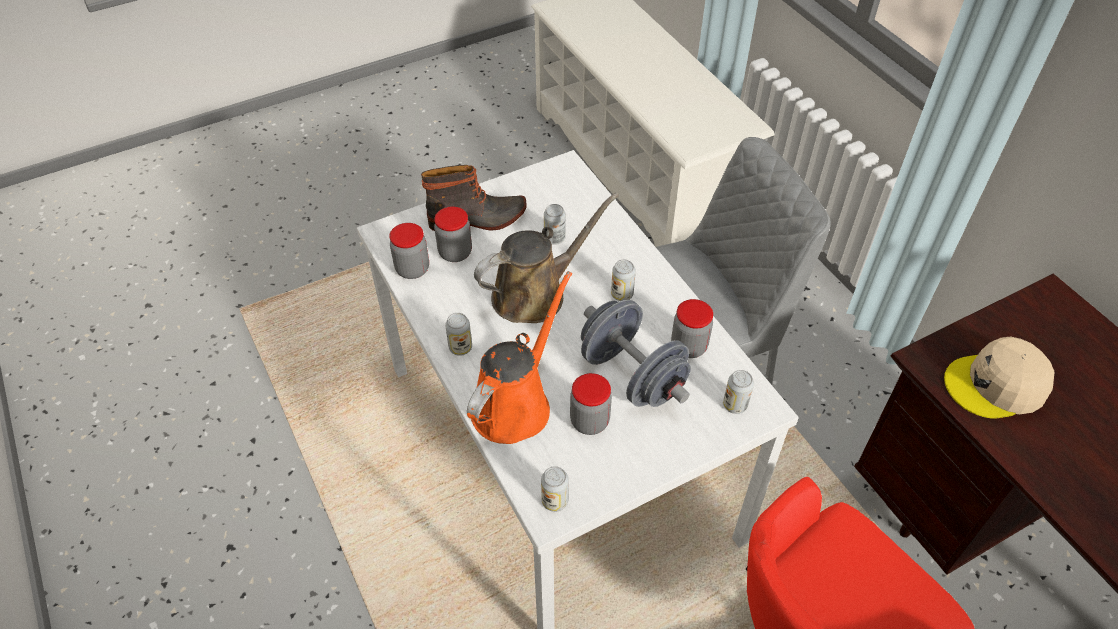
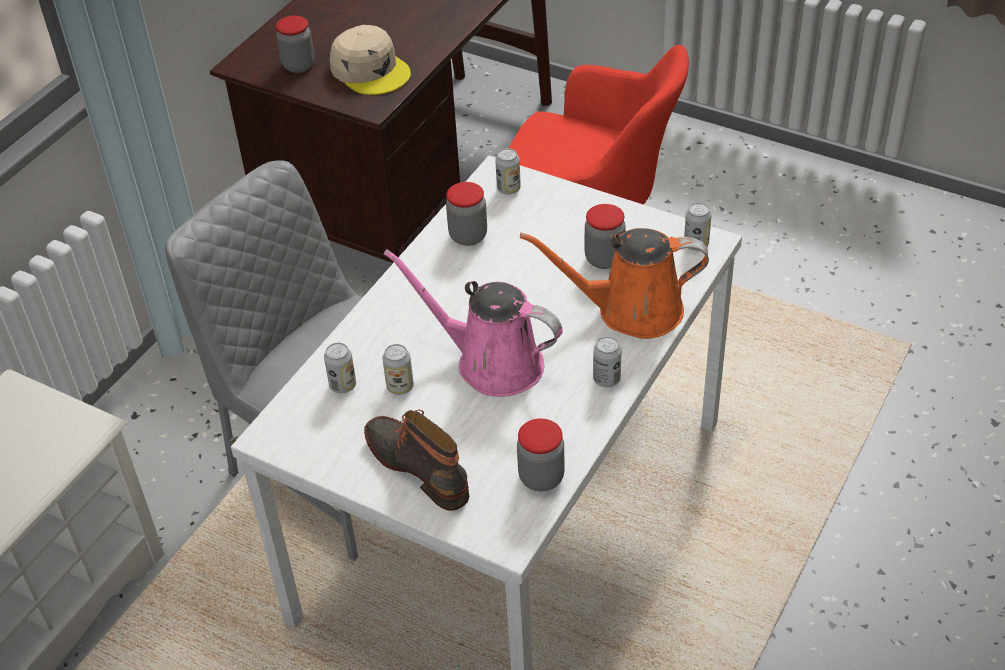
camera: 120 degrees left, 5 degrees down
(455, 253) = (487, 456): jar -> jar (298, 65)
(535, 293) = (491, 362): brown watering can -> pink watering can
(622, 294) = (440, 302): can -> can (343, 385)
(632, 375) = (532, 255): grey dumbbell -> none

